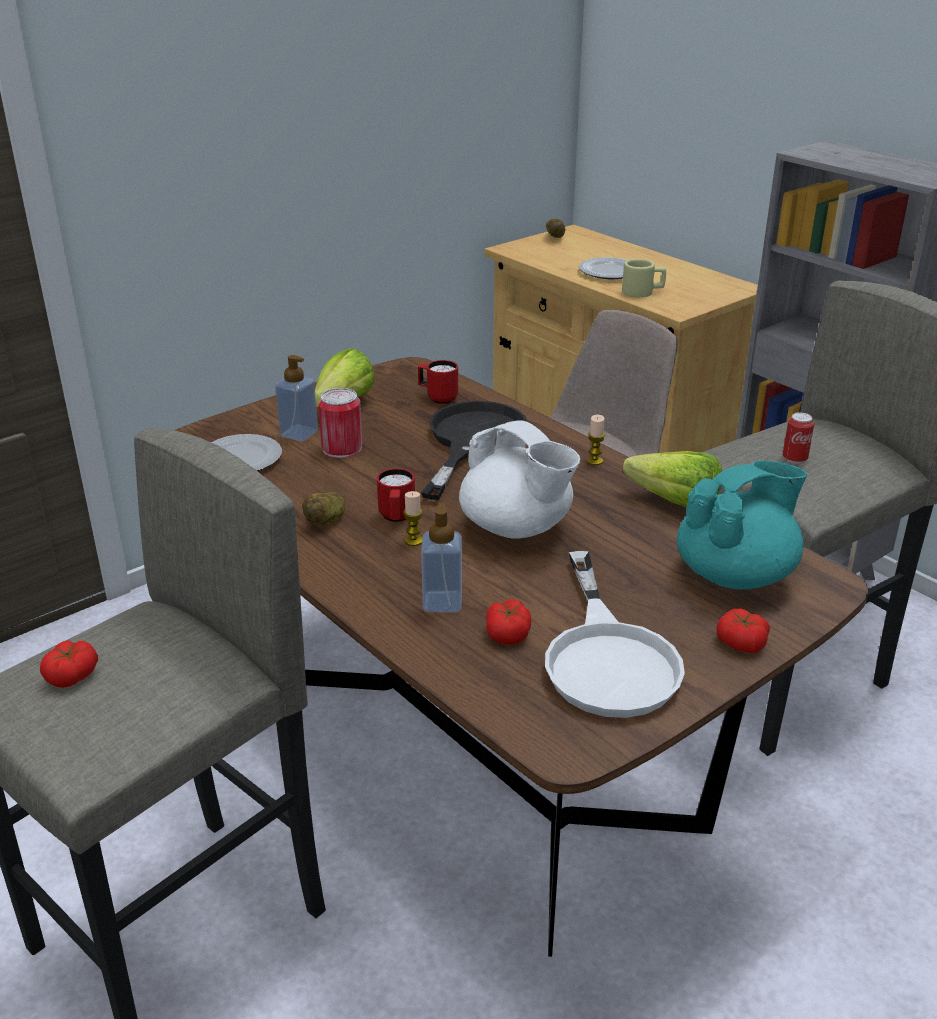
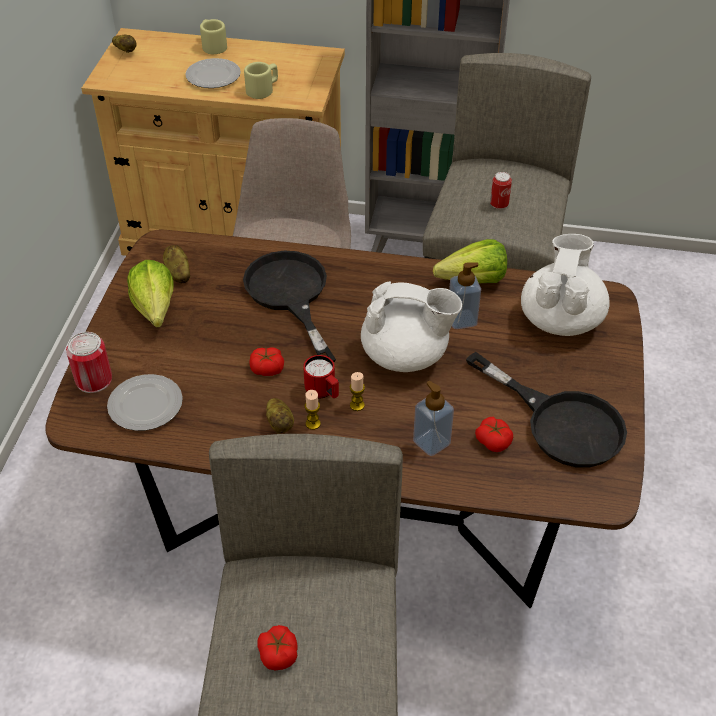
camera: 40 degrees left, 15 degrees up
(299, 434) = (158, 357): soap dispenser -> soap dispenser (462, 320)
(342, 448) = (208, 352): can -> can (94, 380)
(397, 390) = (178, 273): none -> potato
(438, 398) = (217, 266): red mug -> none
(594, 461) = (389, 270): candle -> candle (313, 424)
(608, 657) = (561, 422): white frying pan -> black frying pan
(638, 254) = (212, 46): none -> beige mug
(736, 574) = (560, 319): turquoise teapot -> white teapot
(741, 643) = (612, 368): tomato -> tomato (267, 368)

